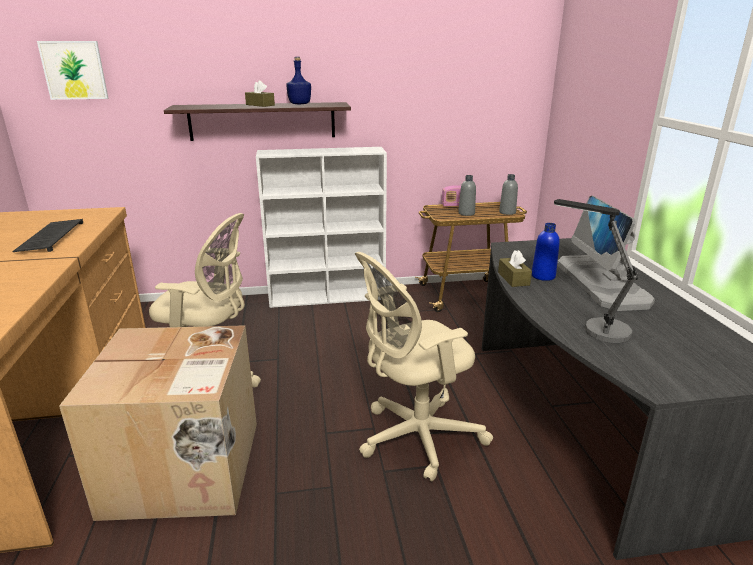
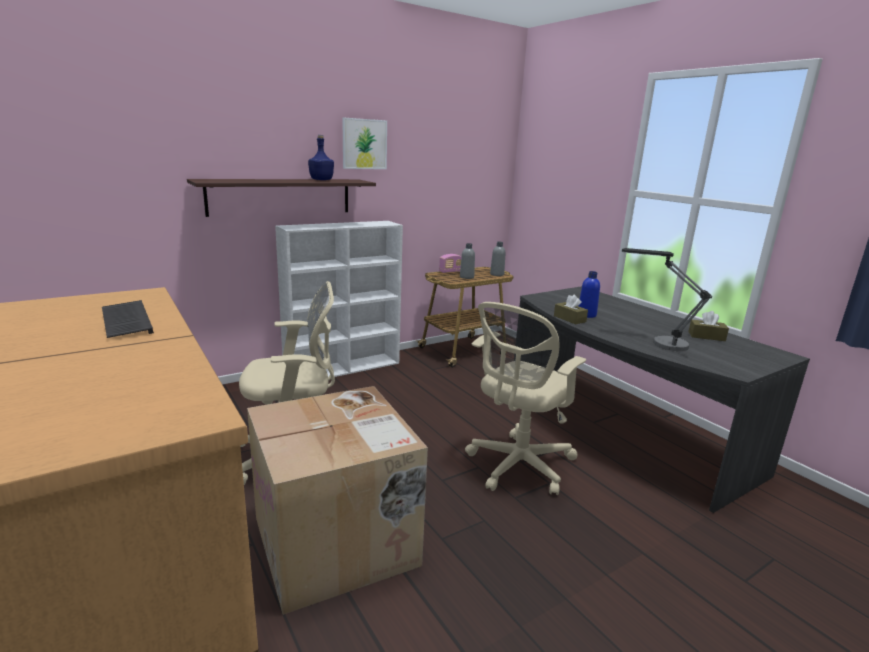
camera: 25 degrees left, 5 degrees down
(74, 70) = (71, 137): picture -> picture (364, 144)
(260, 105) = (285, 180): brown tissue box -> brown tissue box (706, 336)
(602, 283) = (628, 315): monitor -> none

